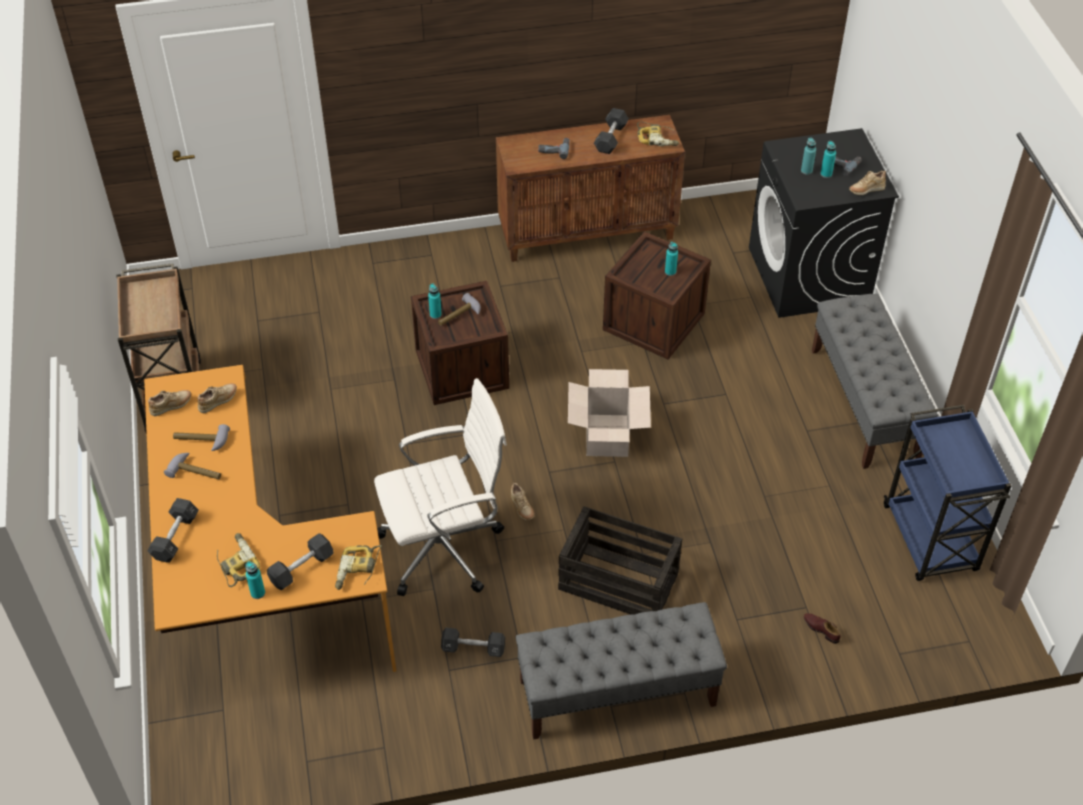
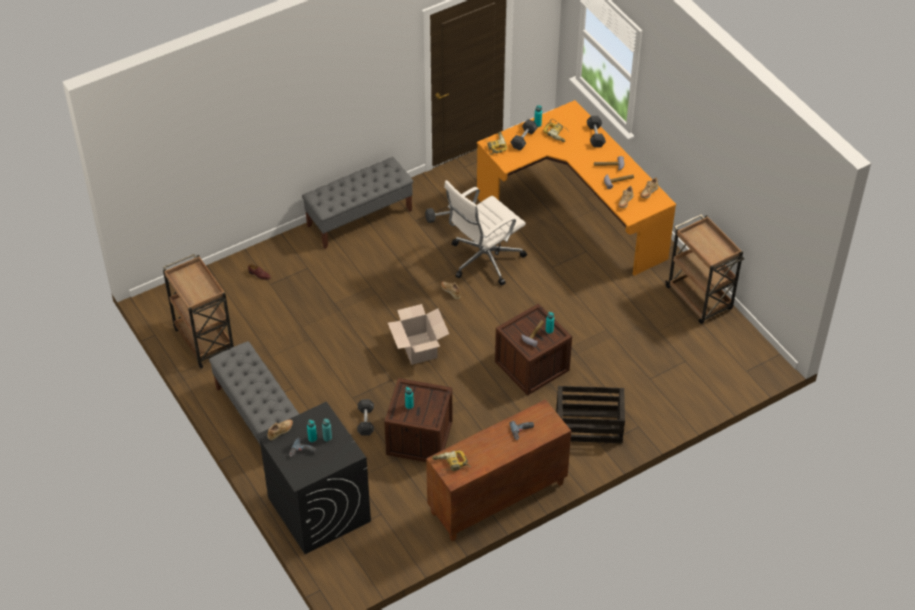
camera: 160 degrees right, 0 degrees up
(611, 138) = (486, 454): black dumbbell -> black dumbbell (365, 421)
(619, 582) = (378, 269): crate -> crate (588, 426)
(930, 540) = (204, 339): blue cart -> brown cart

